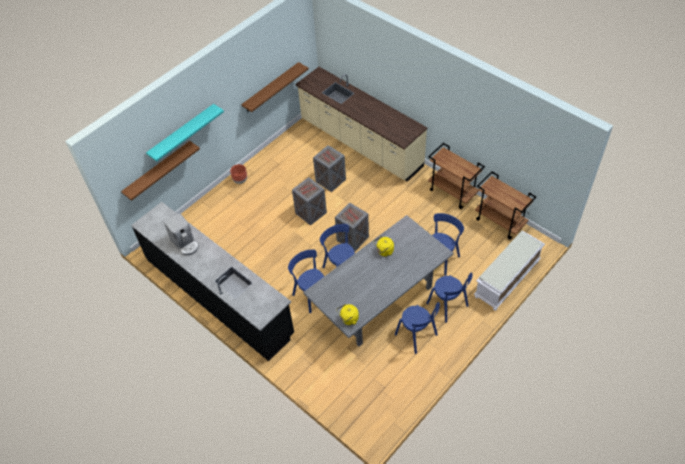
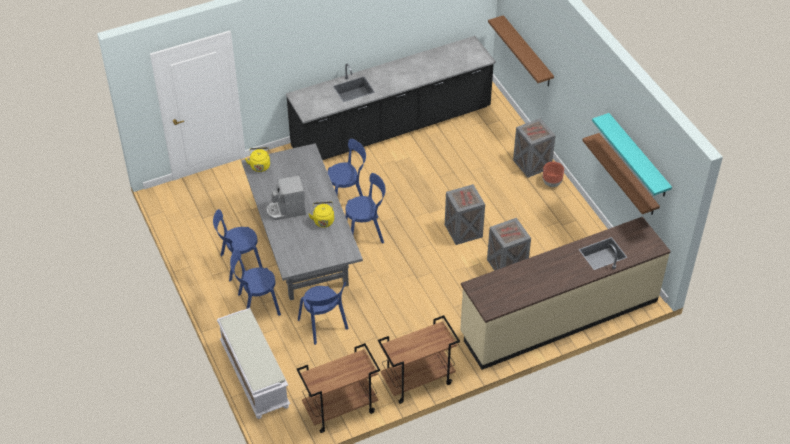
camera: 110 degrees right, 5 degrees down
(182, 133) = (552, 58): turquoise shelf -> turquoise shelf (638, 156)
(185, 243) = (425, 67): coffee machine -> coffee machine (286, 210)
(352, 238) = (403, 255): crate -> crate (532, 164)

